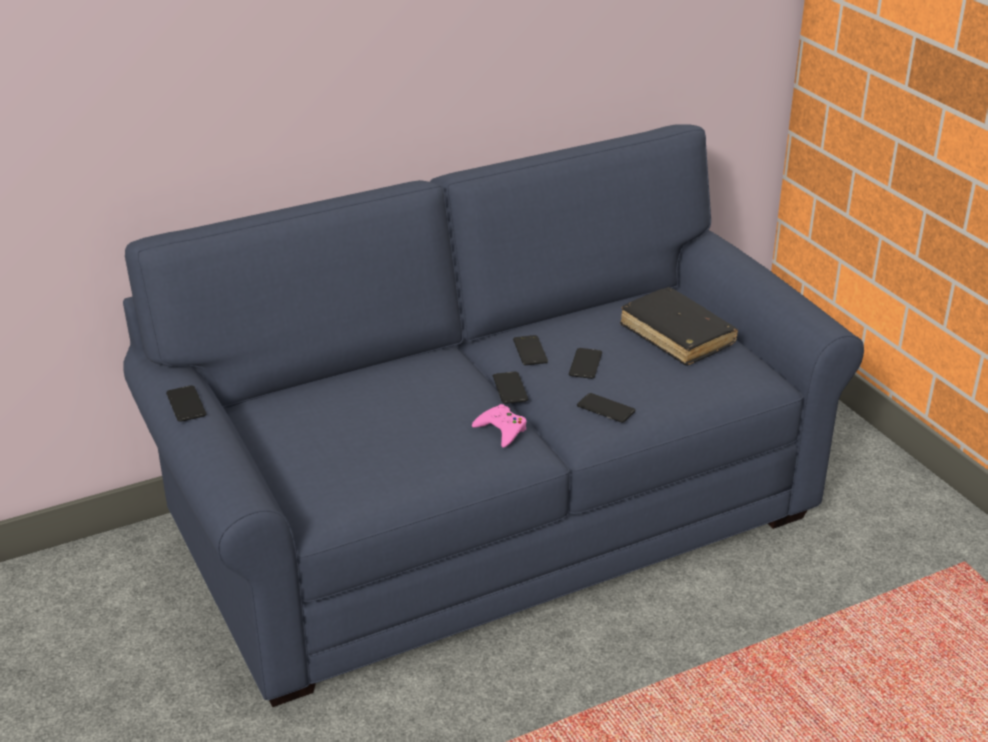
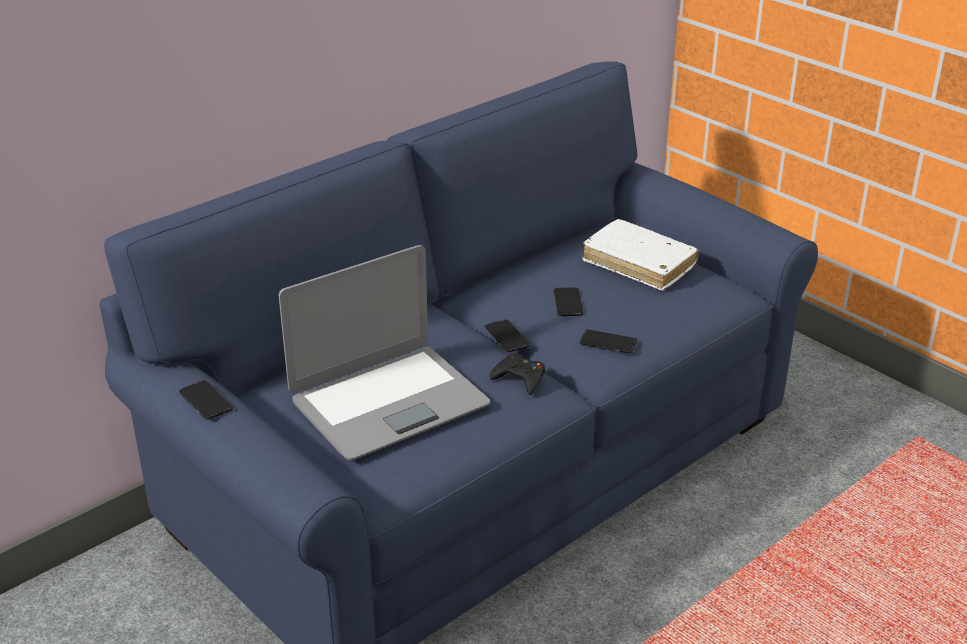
camera: 15 degrees left, 0 degrees up
(366, 434) = (388, 403): none -> laptop
(501, 430) = (520, 378): pink game controller -> black game controller
(530, 351) = (509, 297): phone -> none
(677, 336) = (639, 264): black book -> white book

